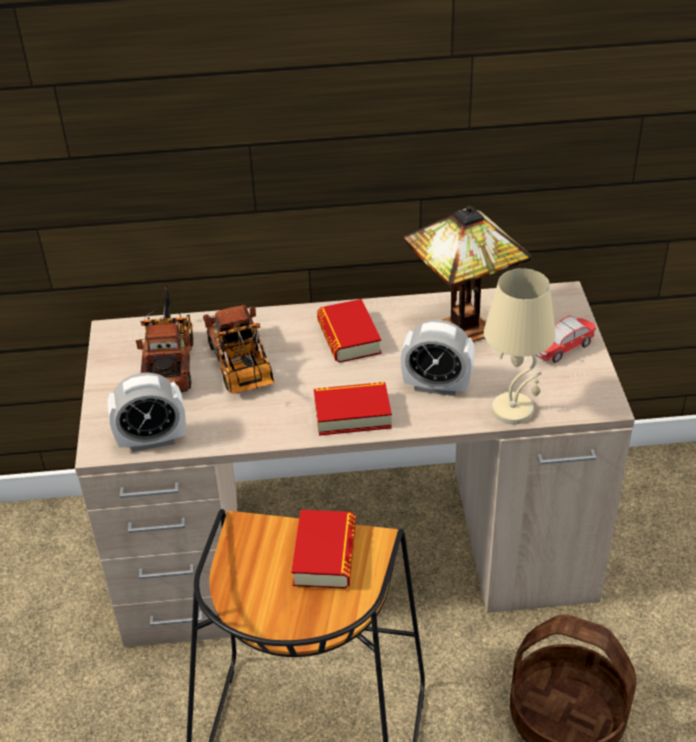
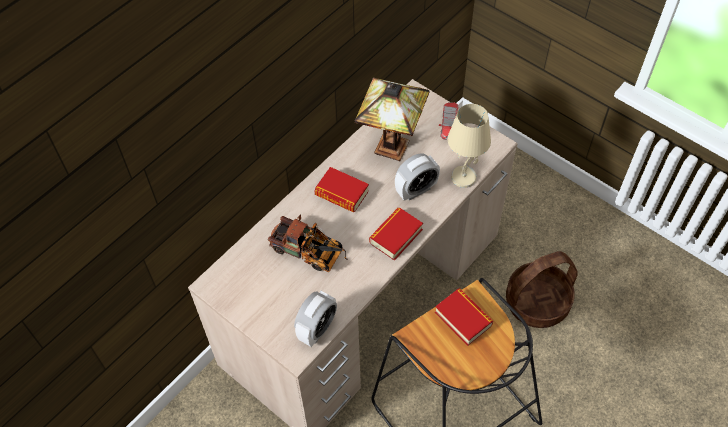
camera: 45 degrees left, 15 degrees up
(170, 360) = (266, 276): toy truck -> none

